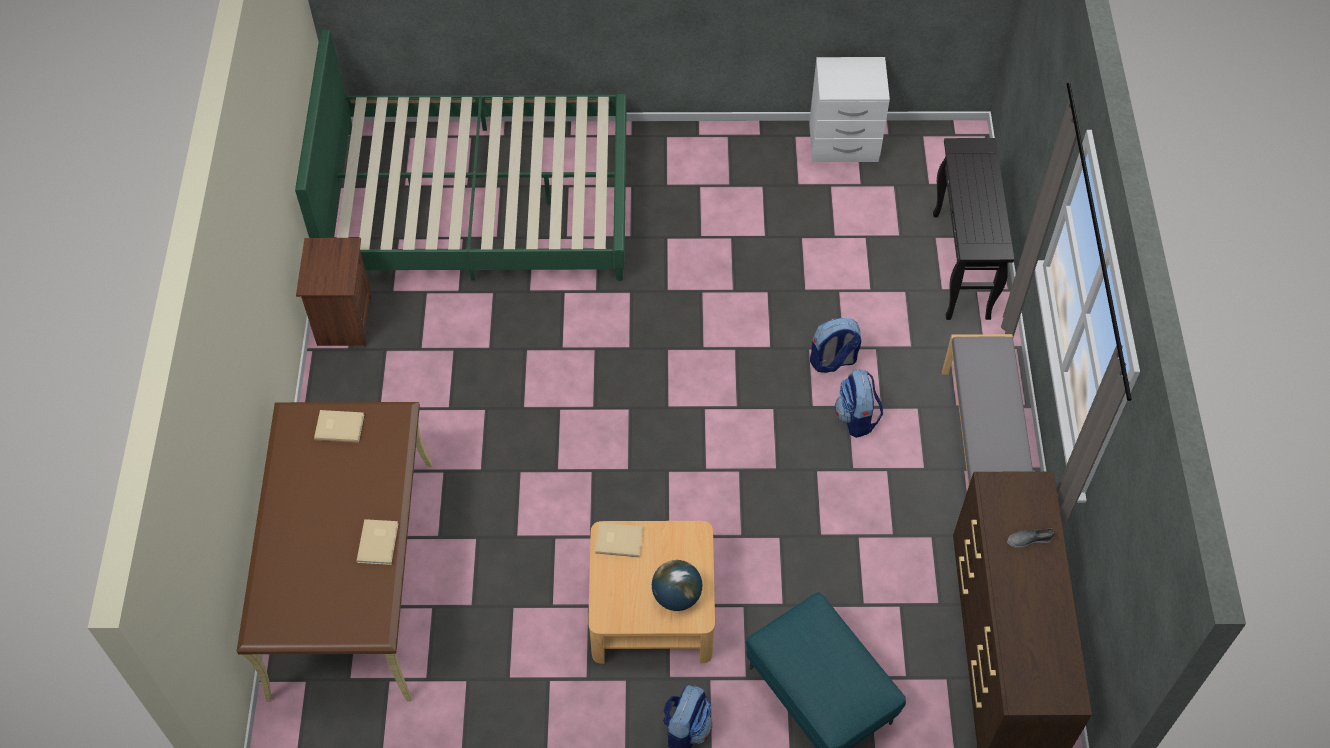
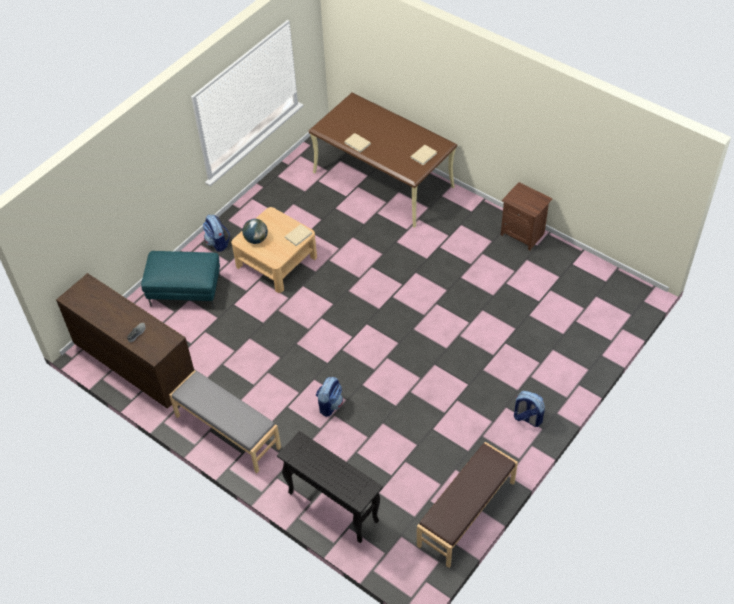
camera: 130 degrees right, 5 degrees down
(479, 203) = (558, 319): green bed -> none
(843, 143) = (467, 514): white nightstand -> brown bench
(856, 418) = (291, 392): backpack -> backpack (527, 418)

